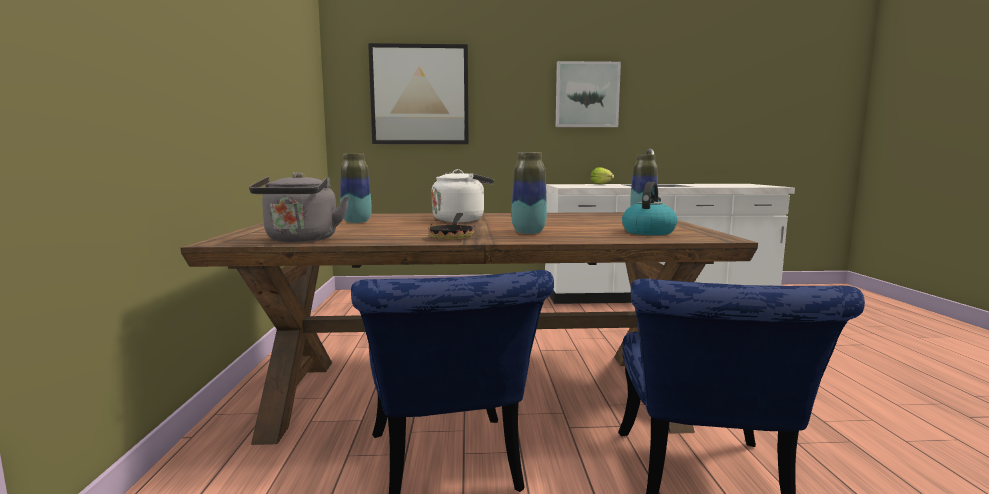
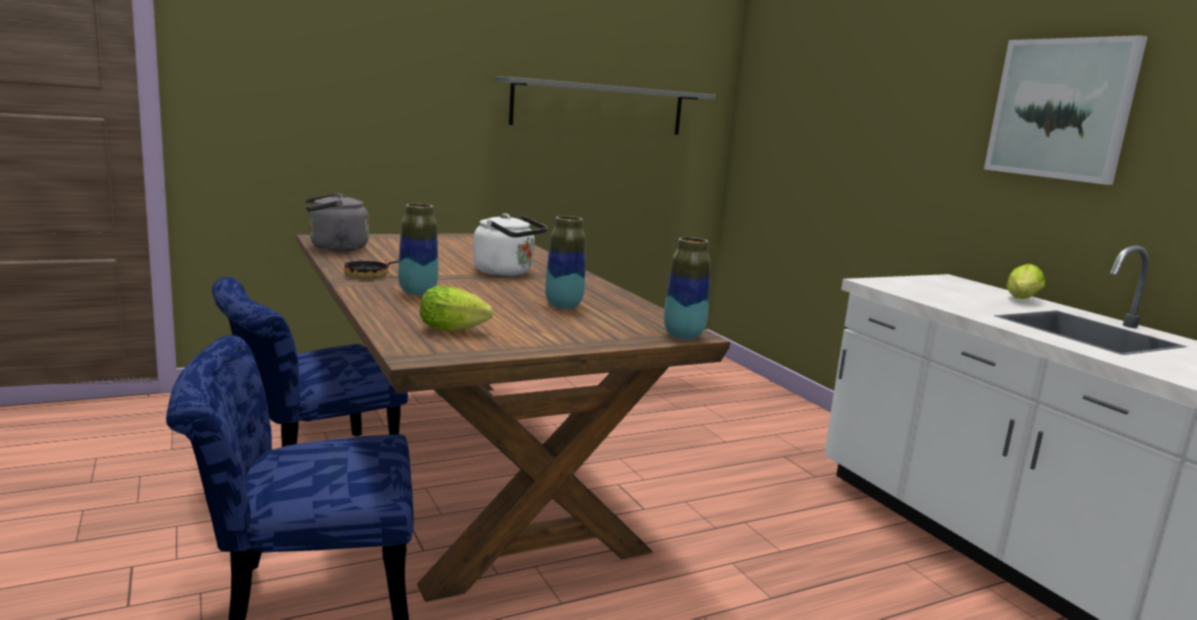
camera: 65 degrees right, 5 degrees up
(285, 97) = (599, 107): none -> grey shelf
(356, 222) = (460, 250): vase -> vase (563, 306)
(419, 95) = (818, 100): picture -> none
(648, 232) = (456, 330): kettle -> lettuce

